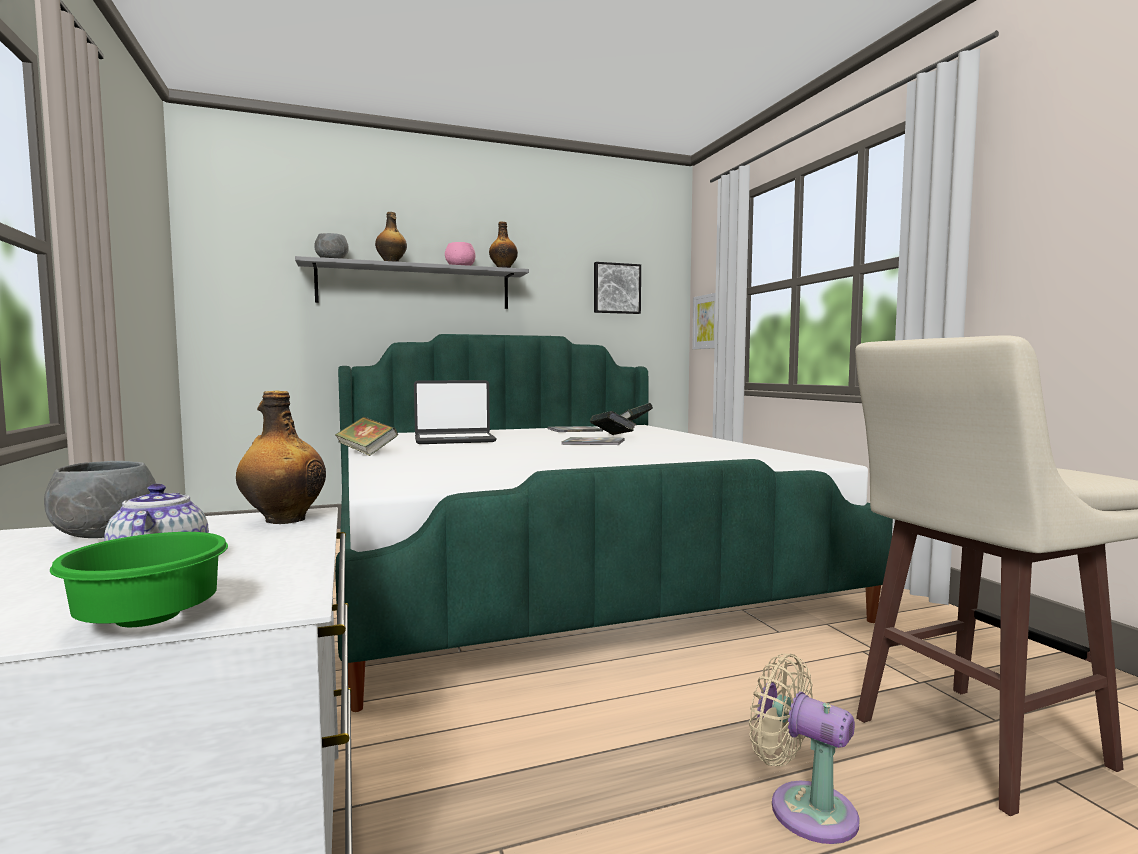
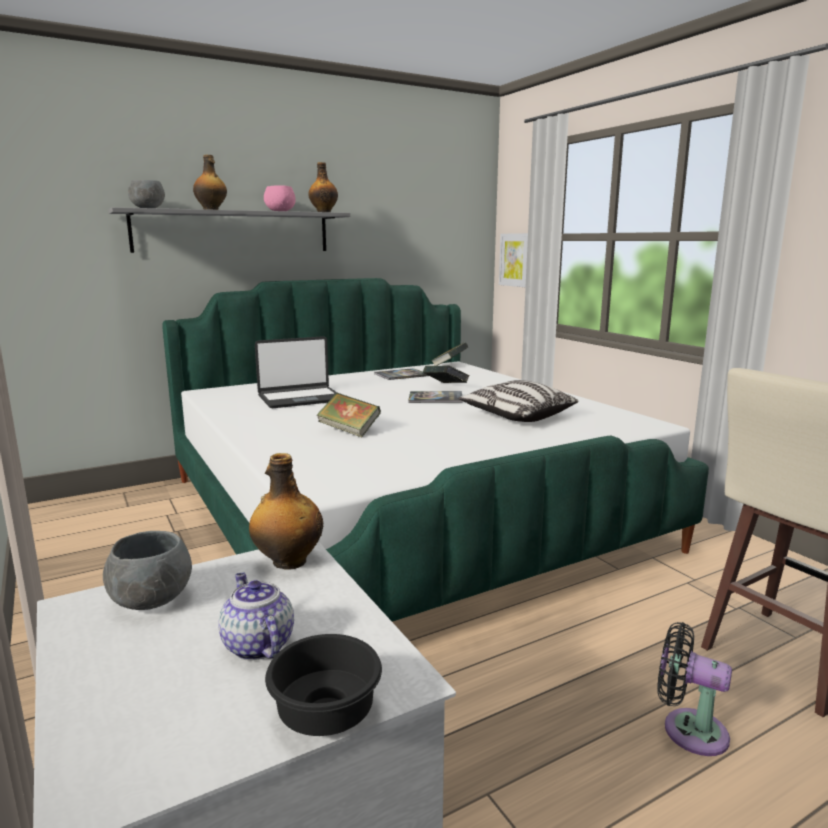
camera: 10 degrees left, 10 degrees up
(142, 620) = (322, 716): green bowl -> black bowl
(366, 452) = (233, 427): book -> book (349, 431)
(616, 288) = (428, 226): picture -> none
(669, 454) = (517, 416): none -> pillow
(804, 808) = (688, 729): beige fan -> black fan

